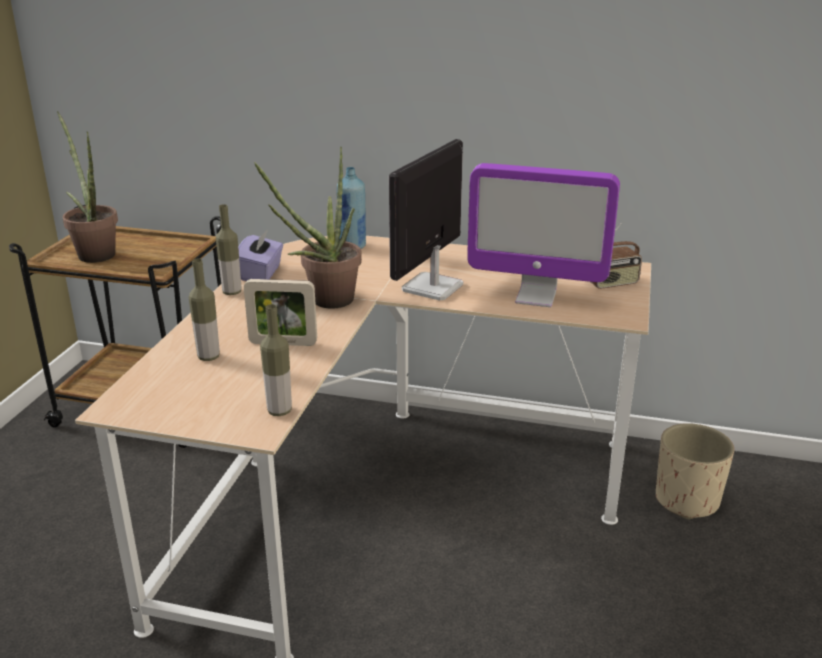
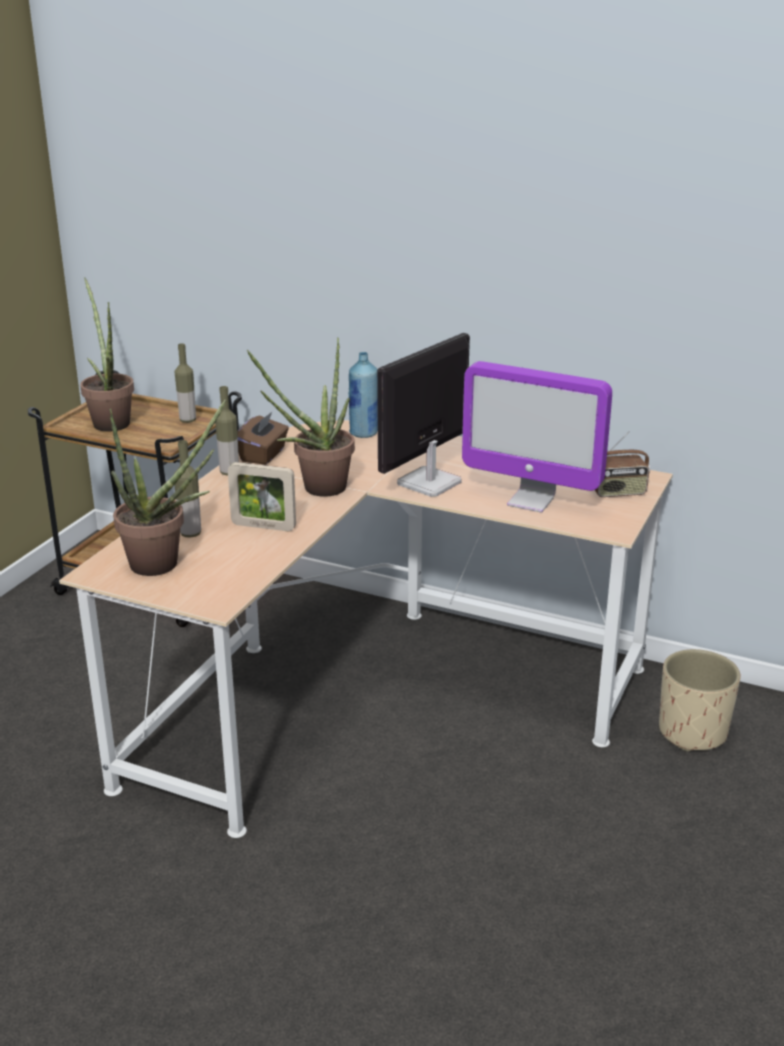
camera: 10 degrees right, 0 degrees up
(189, 392) = (165, 564): none -> potted plant
(261, 273) = (263, 455): purple tissue box -> brown tissue box
(279, 411) = (241, 589): bottle -> bottle (188, 420)

